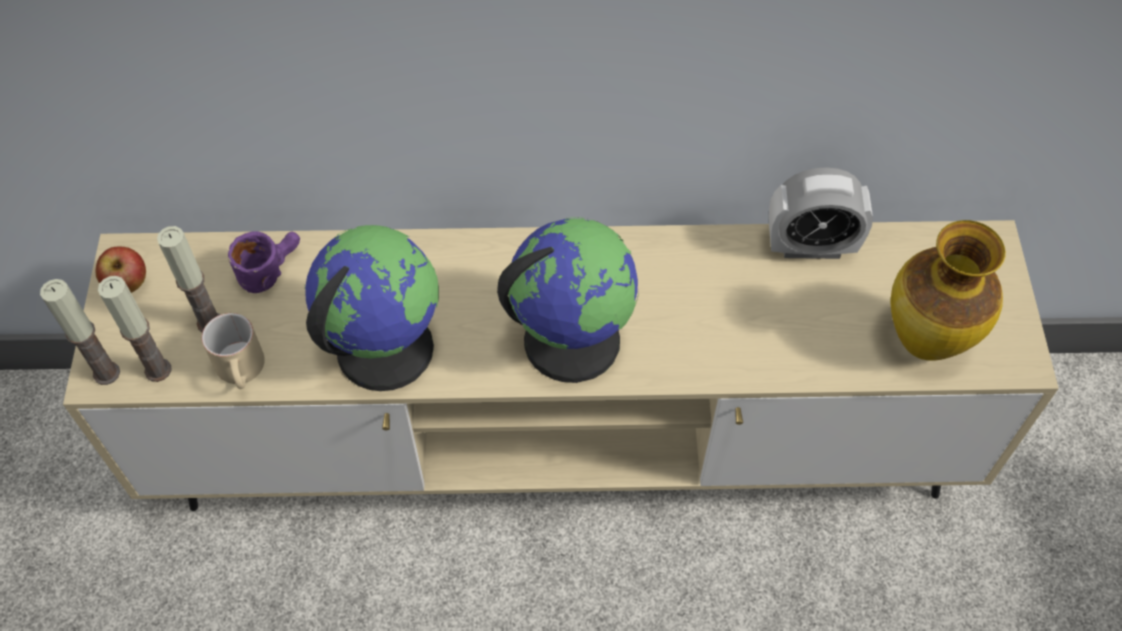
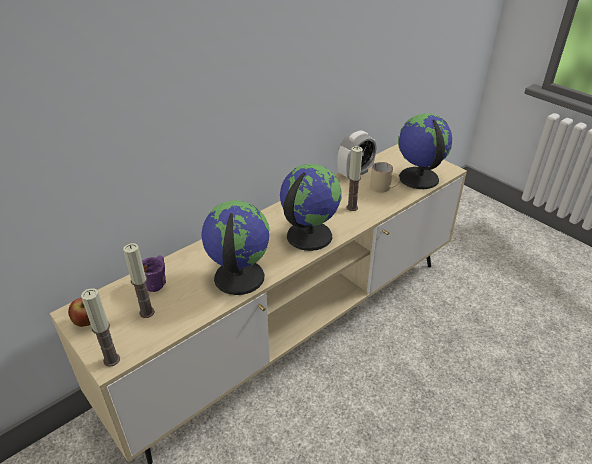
camera: 40 degrees left, 20 degrees down
(158, 370) = (139, 343): candle -> candle (352, 207)
(243, 371) = (183, 319): beige mug -> beige mug (384, 188)
(923, 341) = (418, 178): vase -> globe

